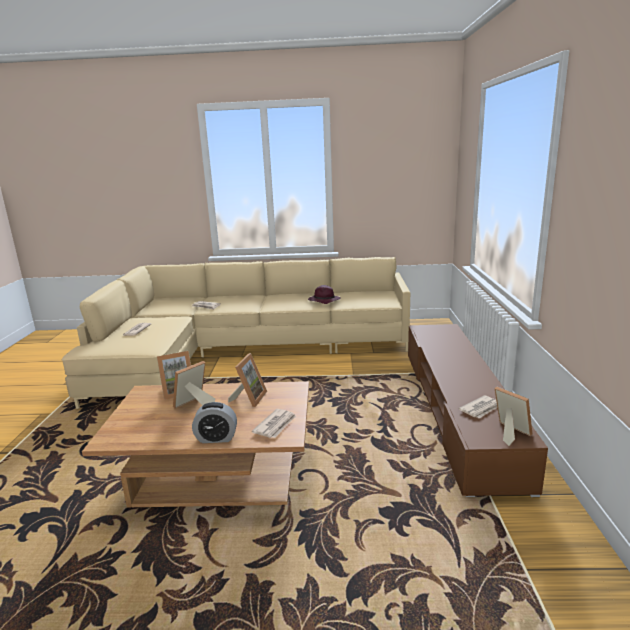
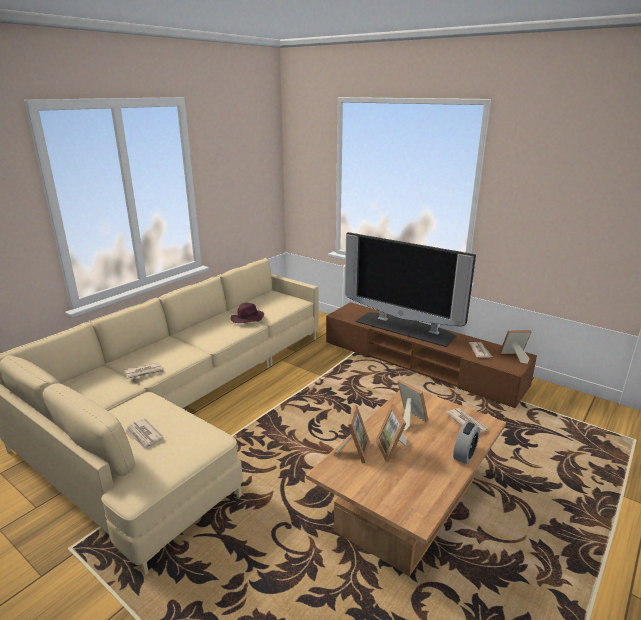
camera: 55 degrees left, 5 degrees up
(454, 359) = (405, 328): none -> television

